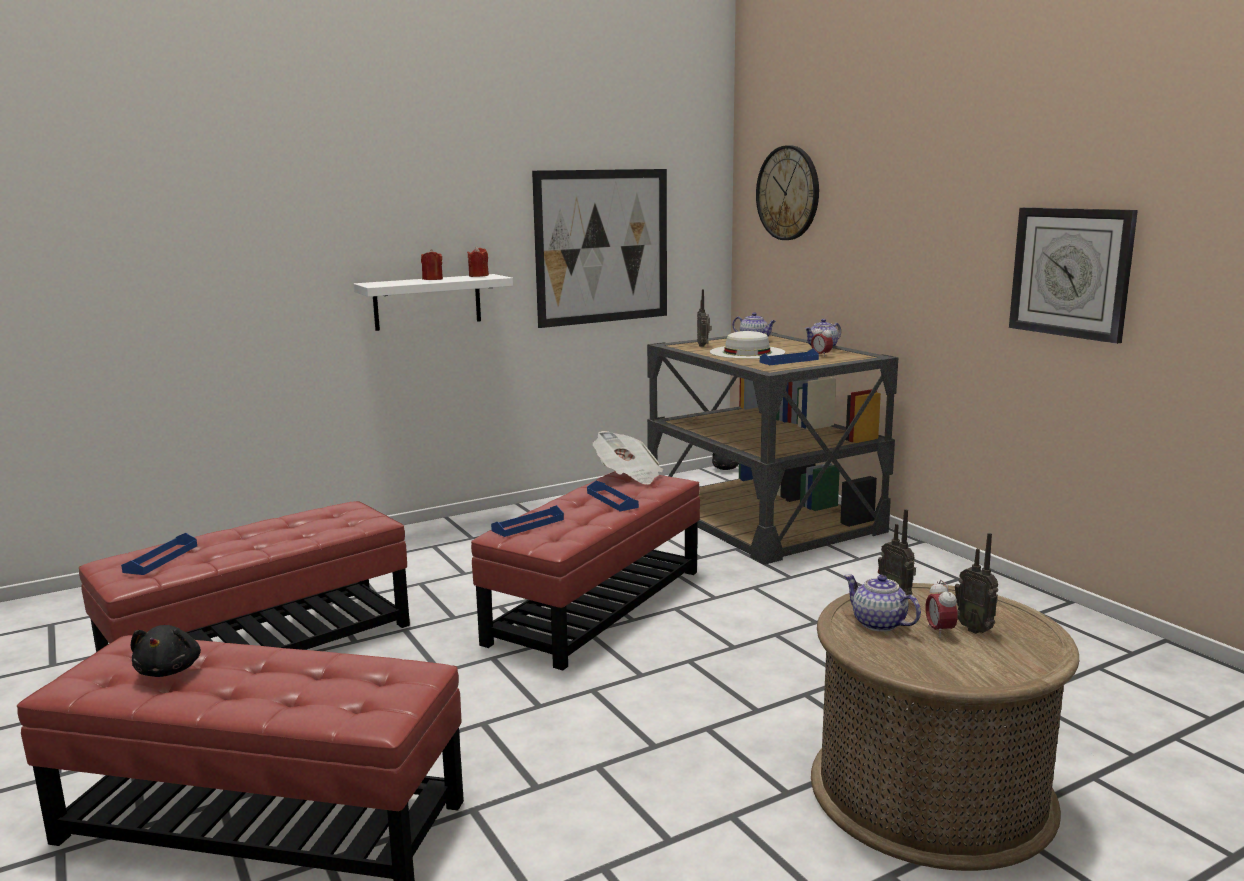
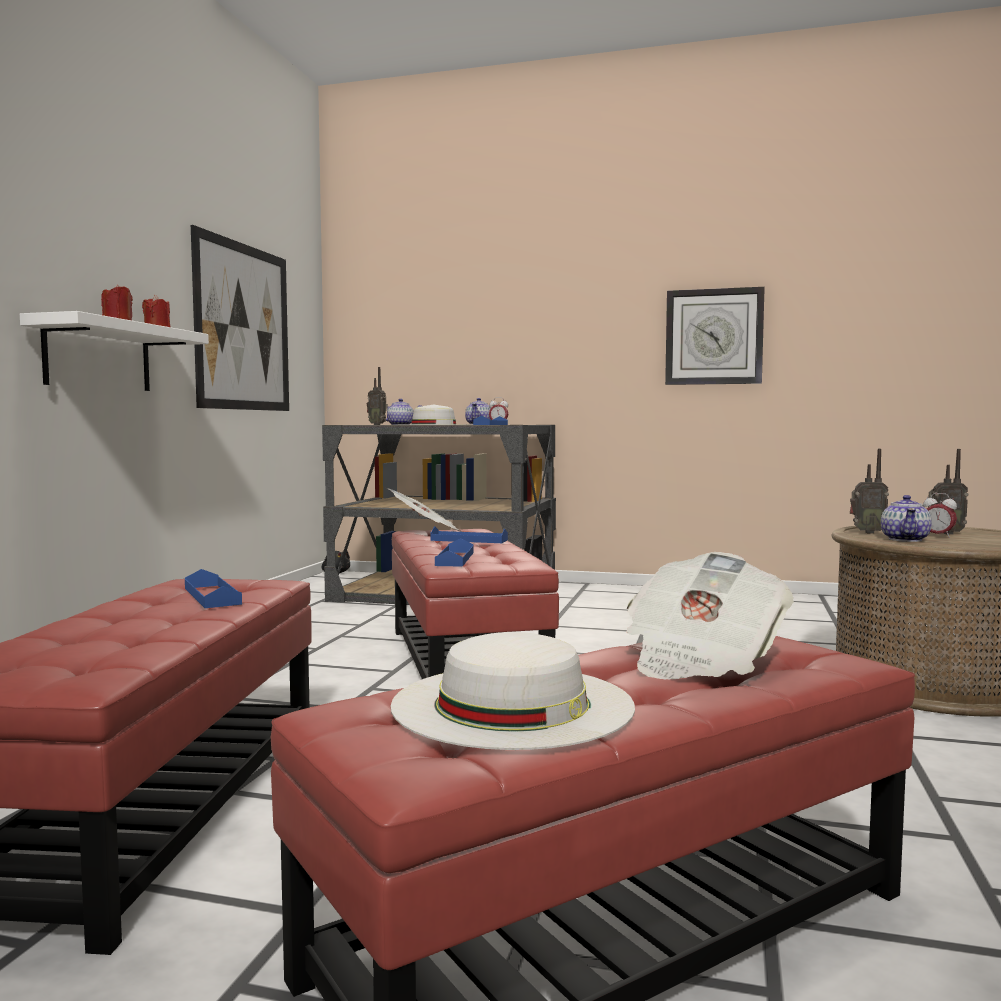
camera: 45 degrees left, 10 degrees down
(161, 559) = (59, 651): blue tray -> blue tray (212, 596)
(170, 670) = (512, 704): black plush toy -> white hat
(319, 681) = (700, 659): none -> newspaper
(788, 193) = (403, 294): wall clock -> none
(879, 624) = (905, 539): teapot -> teapot turned 75 degrees counterclockwise

